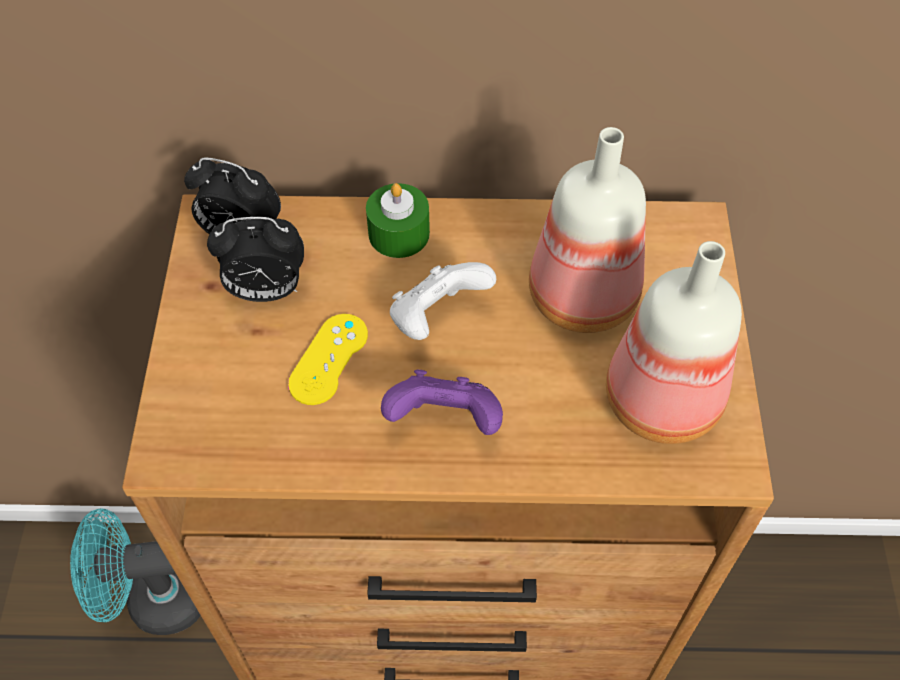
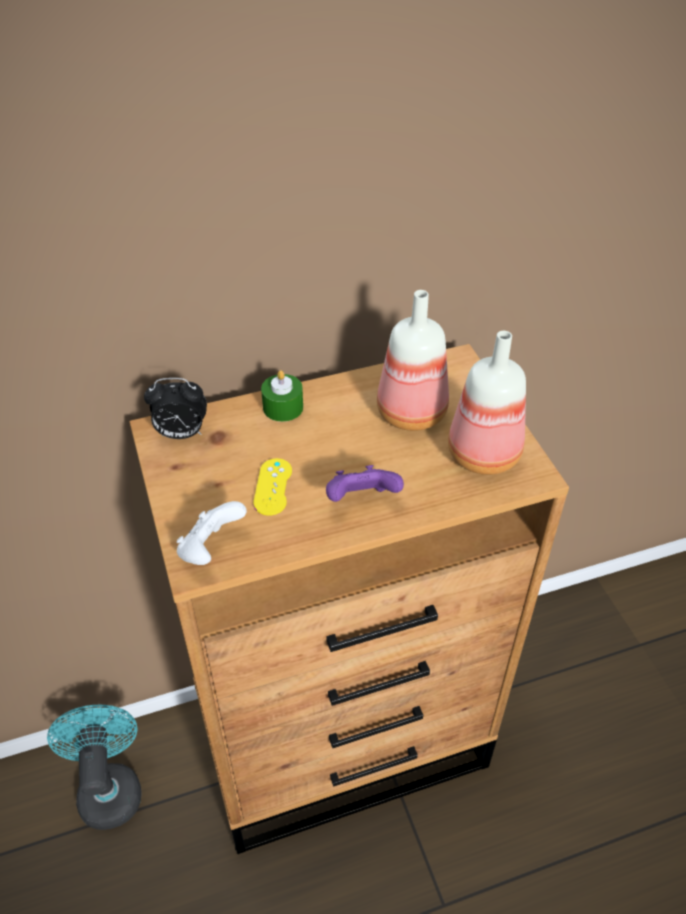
camera: 20 degrees left, 10 degrees down
(154, 600) = (109, 787): turquoise fan -> turquoise fan turned 105 degrees clockwise
(266, 290) = (213, 460): alarm clock -> none
(437, 317) = (329, 446): white game controller -> white game controller (211, 549)

